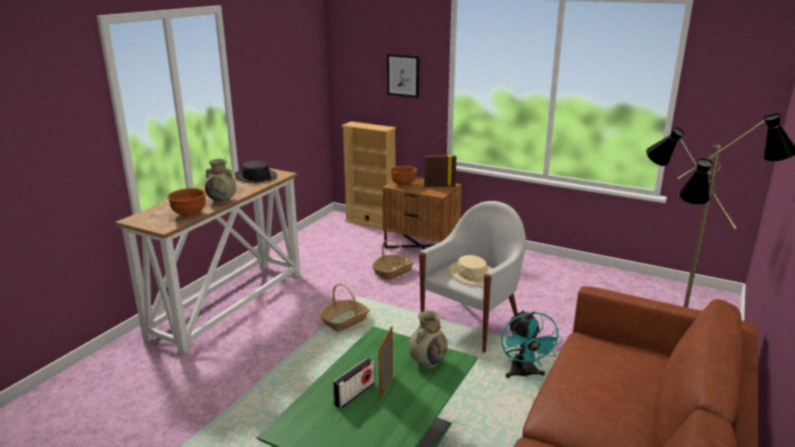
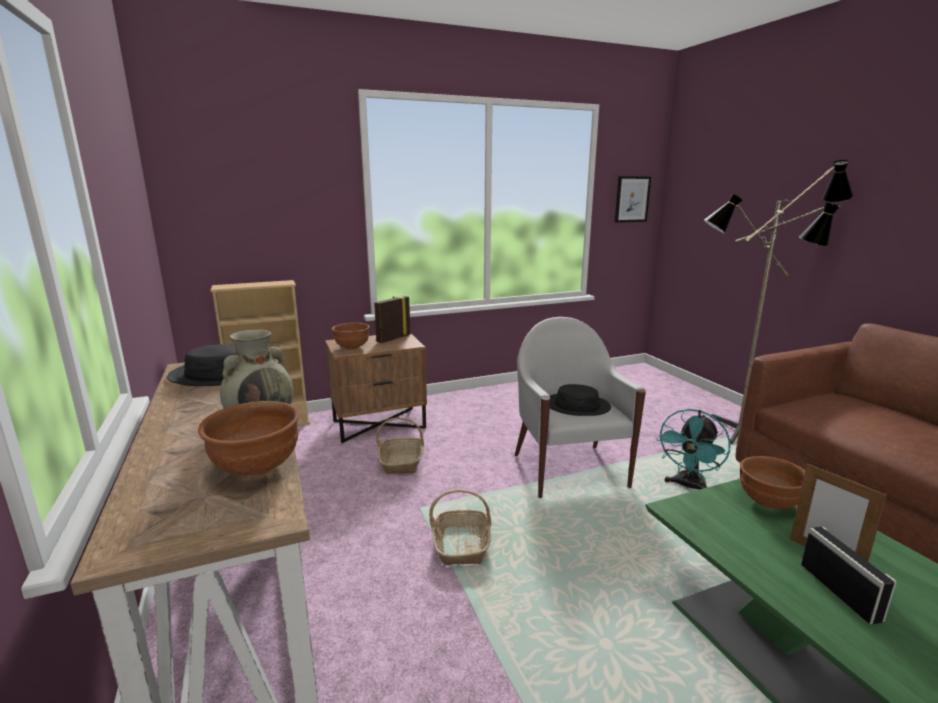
camera: 50 degrees left, 5 degrees down
(403, 75) = (295, 206): picture -> picture (632, 199)
(428, 362) = (768, 502): beige vase -> brown bowl
(472, 274) = (577, 406): beige hat -> black hat
(524, 374) = (688, 486): turquoise fan -> turquoise fan turned 90 degrees clockwise

